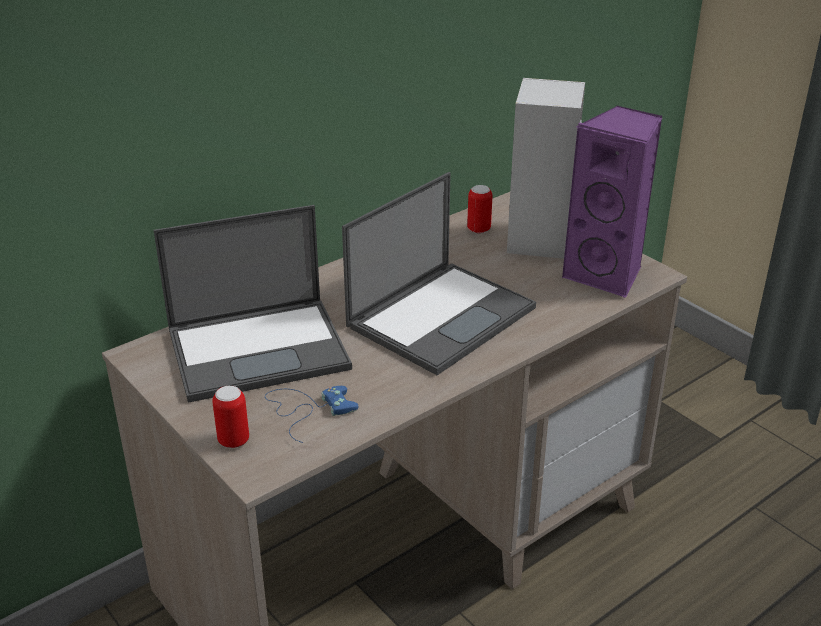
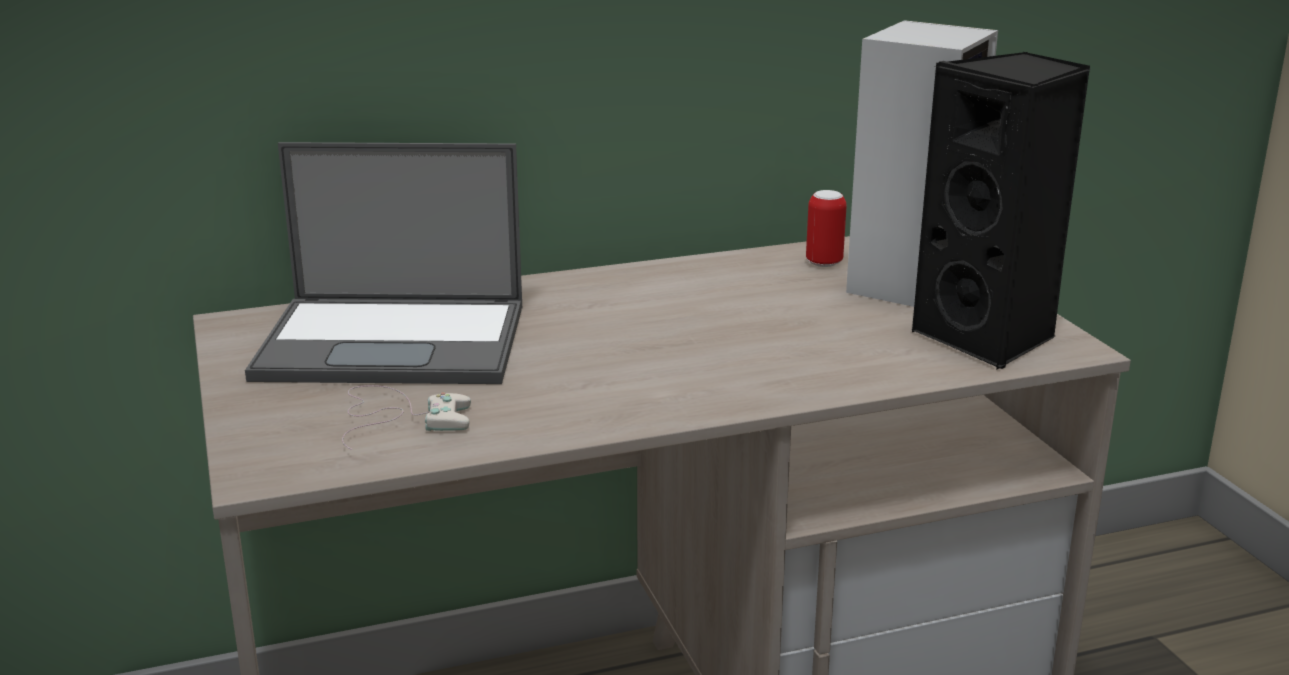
camera: 20 degrees right, 10 degrees down
(233, 441) = (265, 433): can -> none
(307, 409) = (398, 417): blue game controller -> white game controller
(442, 315) = (688, 346): laptop -> none
(607, 275) = (990, 338): purple speaker -> black speaker

